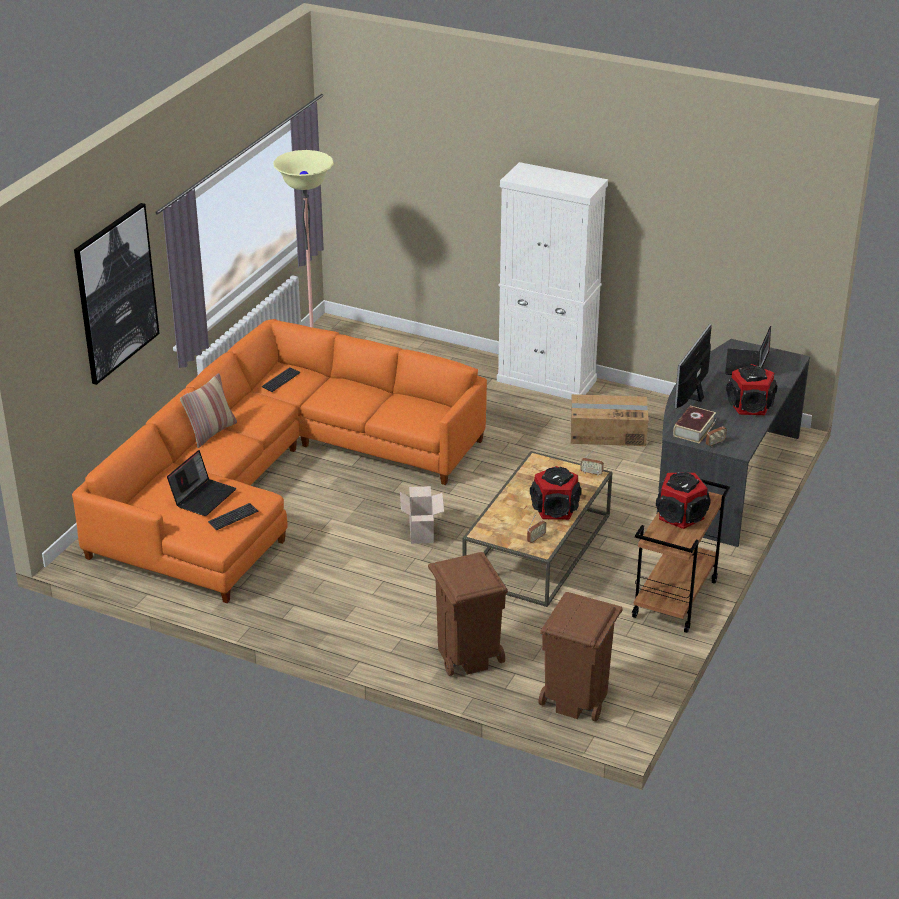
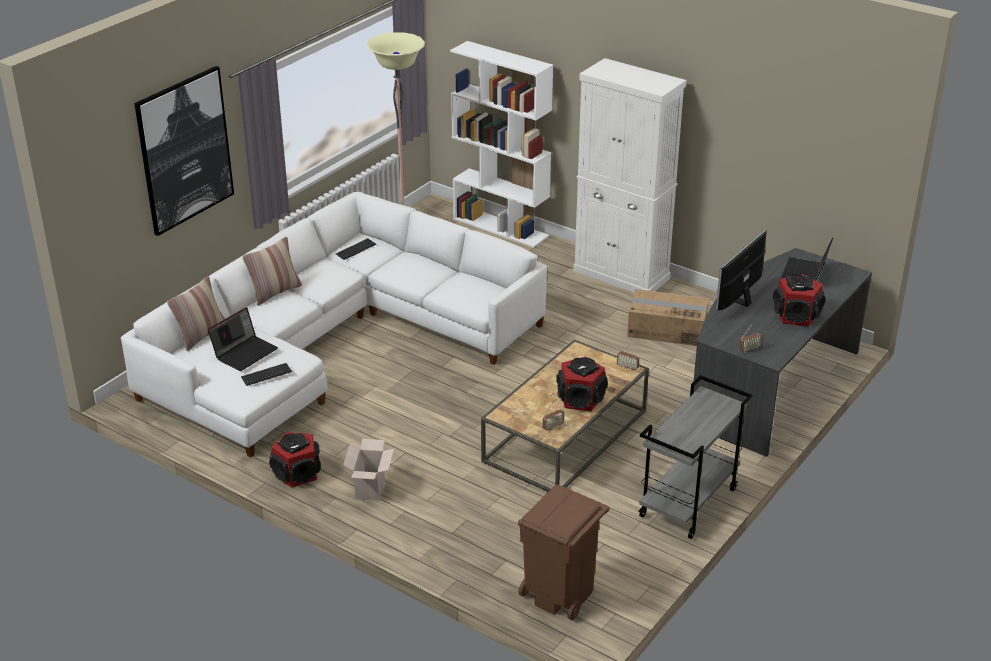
camera: 10 degrees right, 0 degrees up
(150, 484) = (201, 335): none -> pillow
(272, 478) = (332, 342): orange sofa -> white sofa
(410, 343) = (501, 227): none -> white bookcase
(422, 534) = (457, 410): cardboard box -> cardboard box (371, 490)
(467, 655) = (464, 536): brown trash can -> none
(675, 600) = (688, 504): brown cart -> grey cart
(681, 515) = (695, 419): speaker -> speaker (298, 473)
(694, 429) = (732, 334): book -> none

